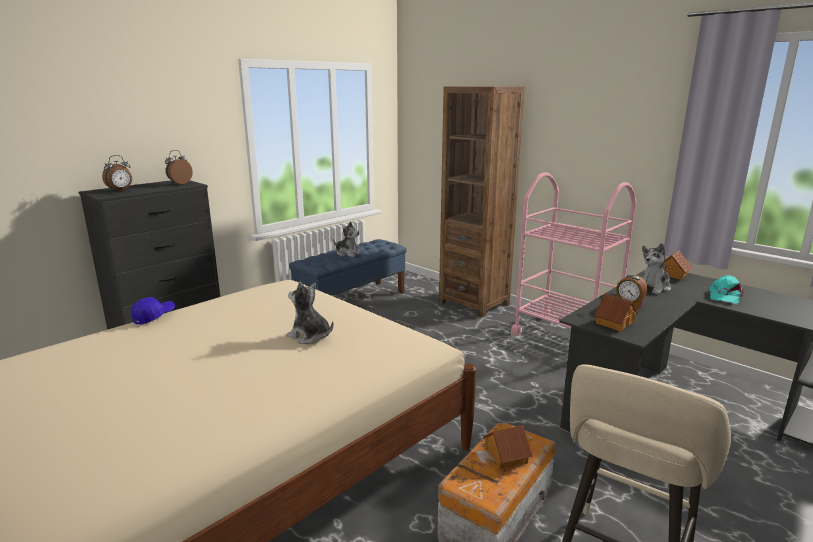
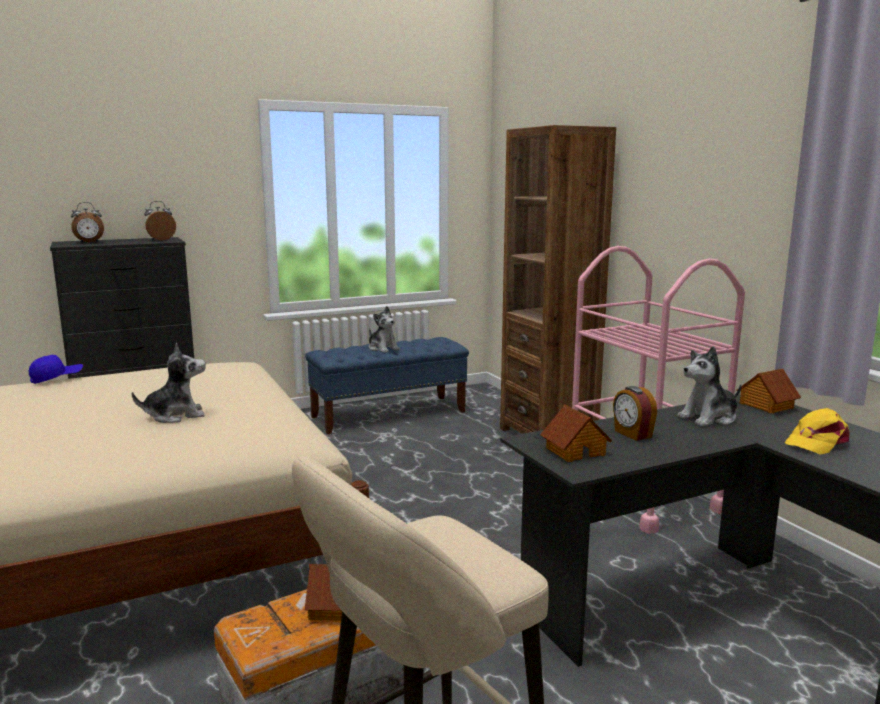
camera: 20 degrees right, 5 degrees down
(310, 336) = (175, 415): plush toy -> plush toy turned 105 degrees clockwise
(724, 296) = (816, 442): turquoise cap -> yellow cap

